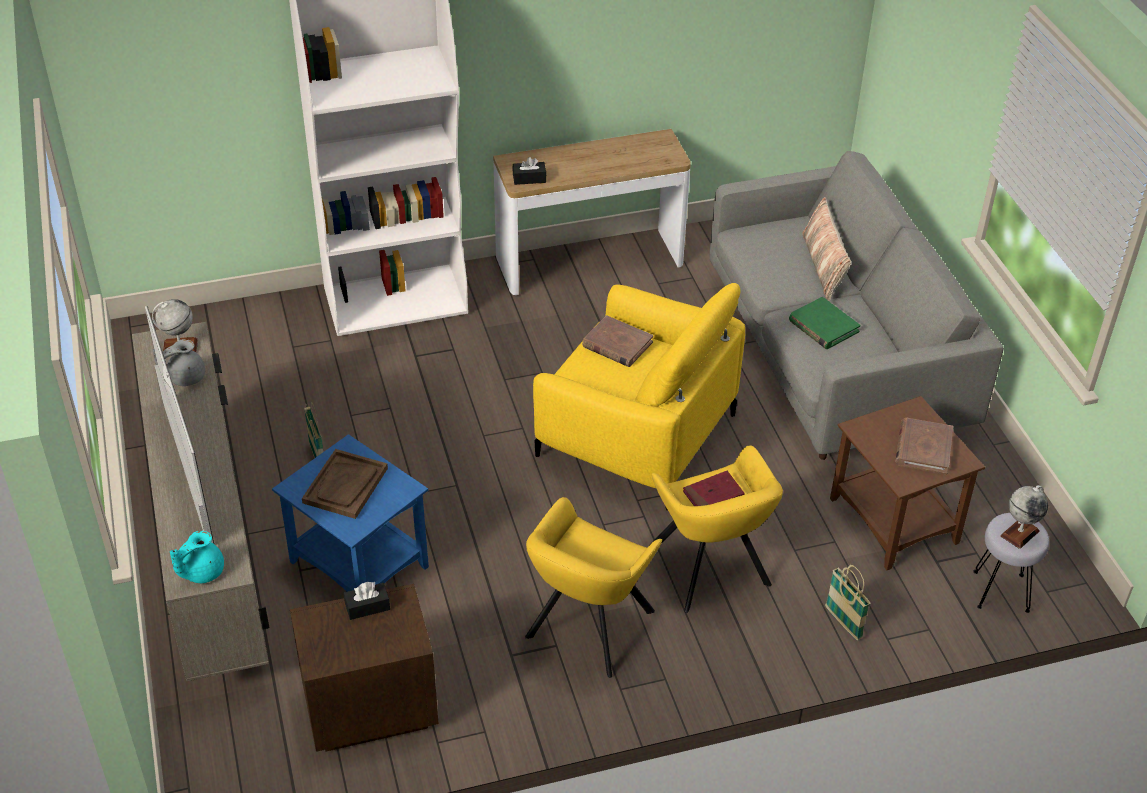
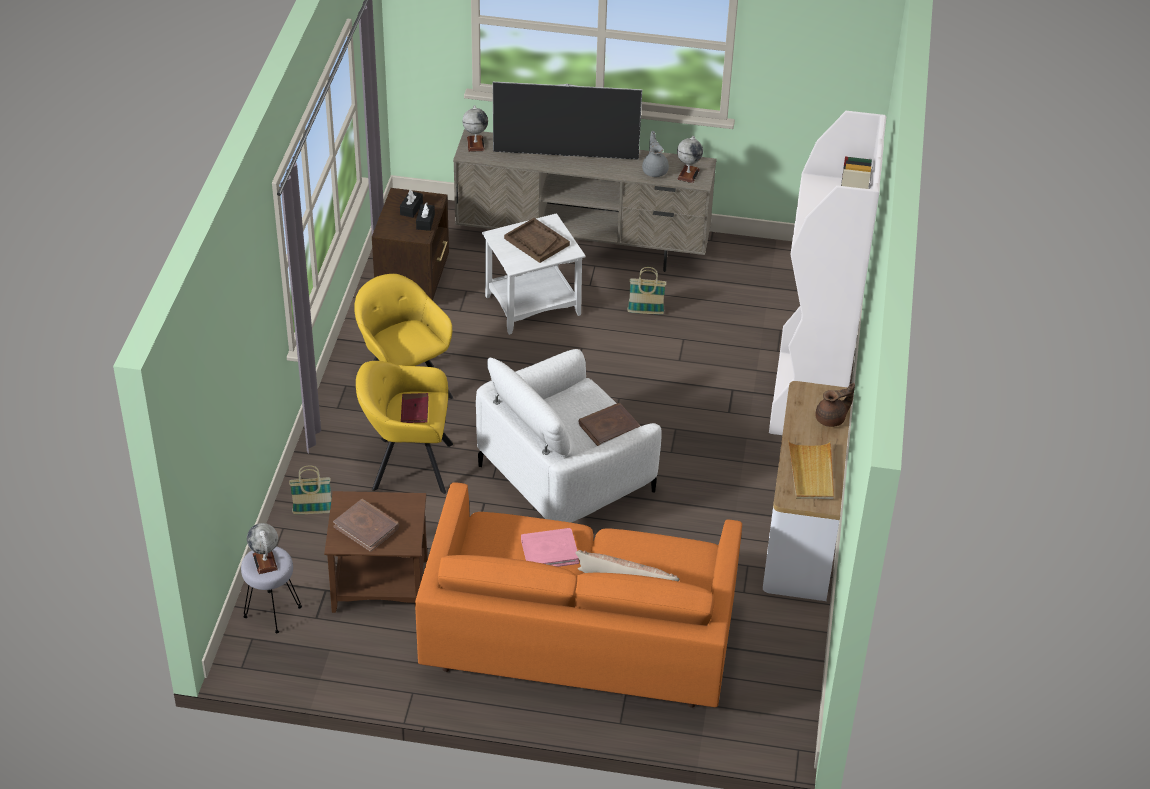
camera: 115 degrees right, 0 degrees up
(201, 572) = (475, 144): turquoise teapot -> globe
(357, 565) = (532, 304): blue side table -> white side table
(529, 179) = (805, 397): black tissue box -> black tissue box (411, 208)
(548, 157) = (831, 419): none -> brown teapot
(631, 153) = (811, 473): none -> beige tray
(635, 435) = (567, 478): yellow armchair -> white armchair
(823, 326) = (549, 551): green book -> pink book
(834, 359) = (579, 639): grey sofa -> orange sofa

